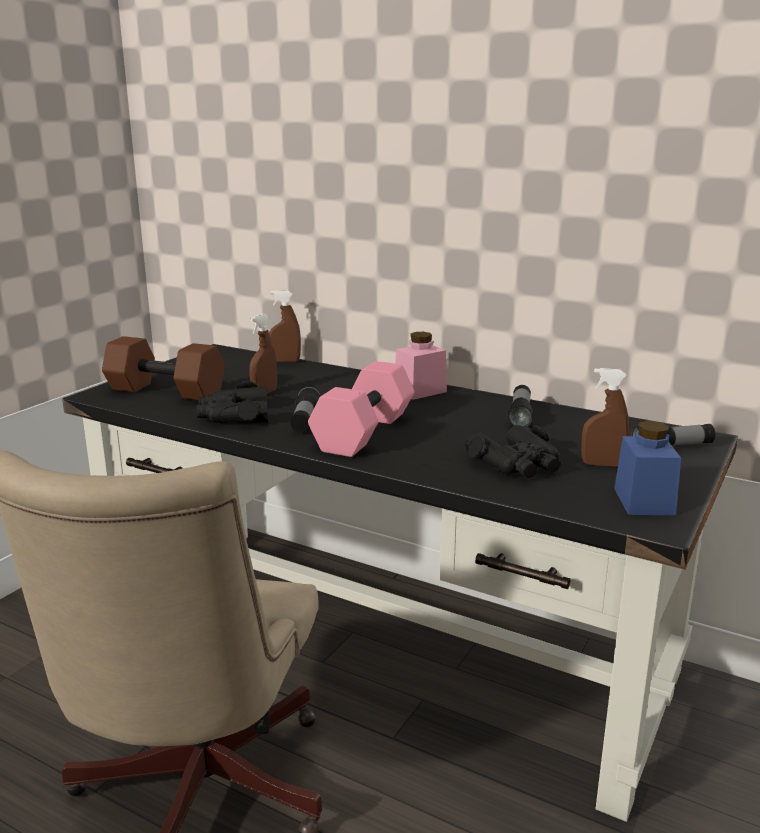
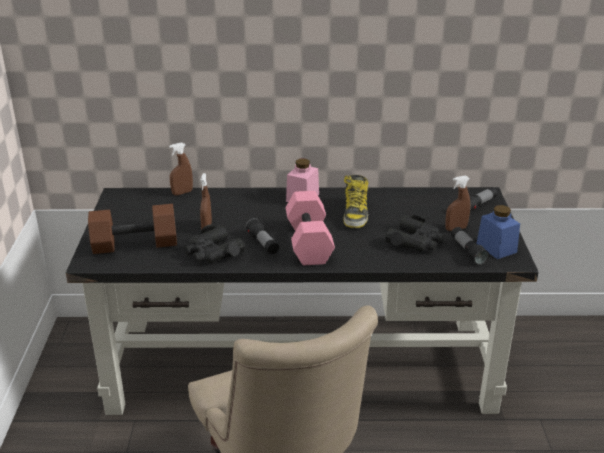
camera: 30 degrees left, 10 degrees up
(469, 418) = (355, 213): none -> boot
(520, 415) = (380, 202): flashlight -> flashlight (467, 251)

